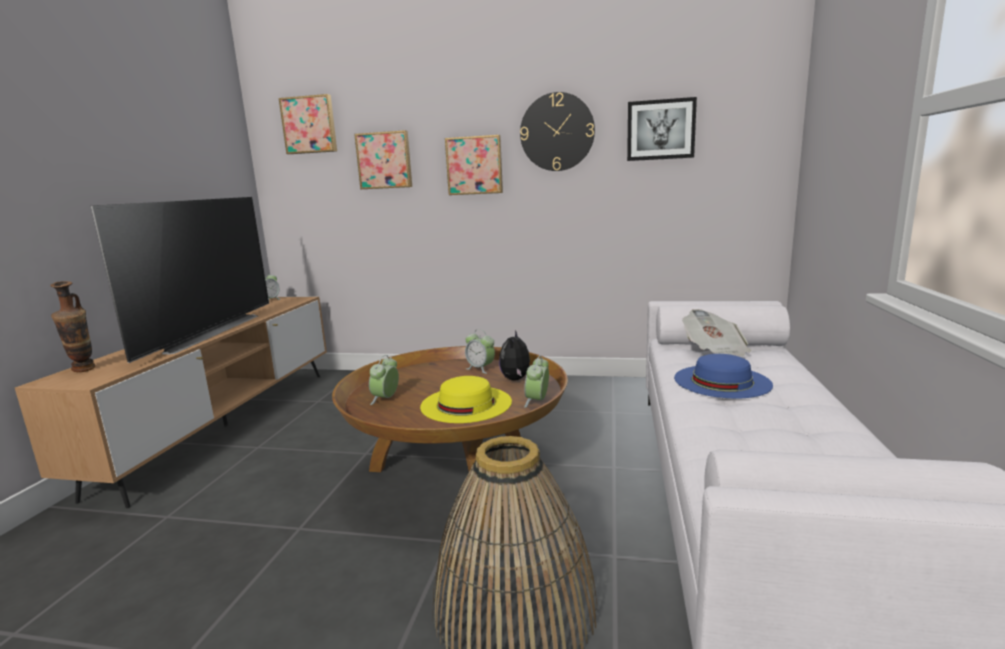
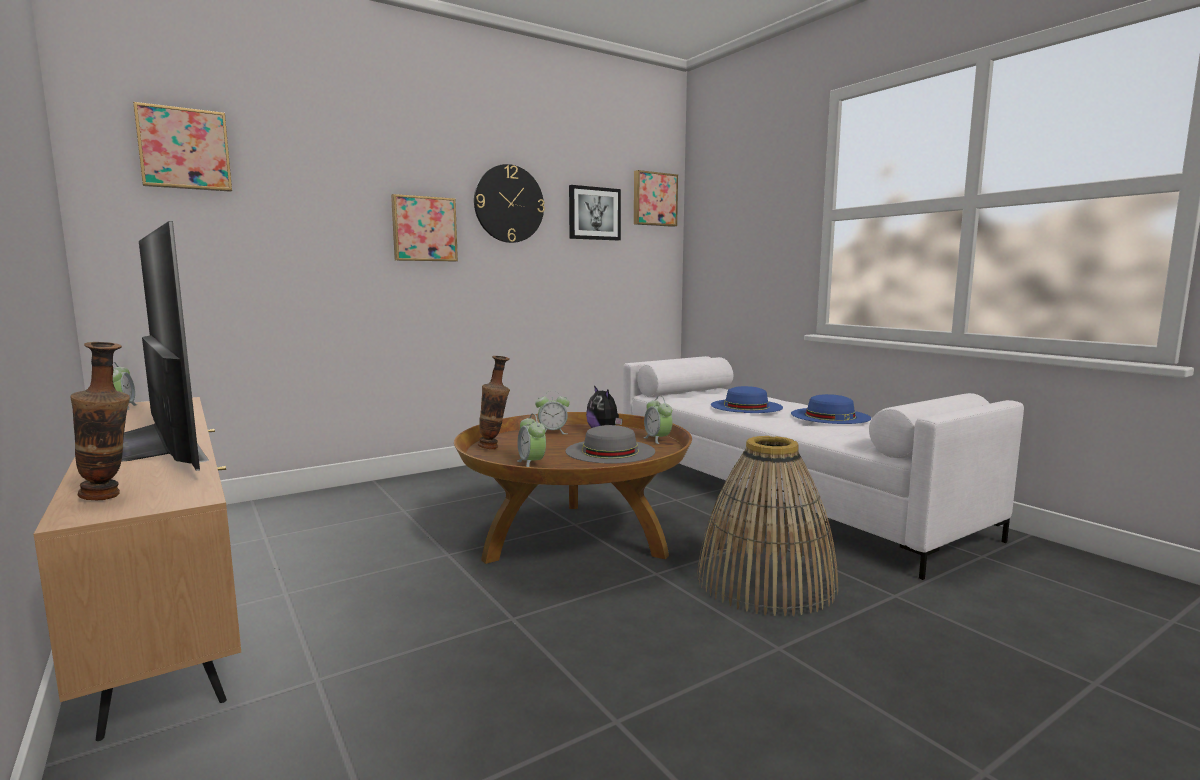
camera: 45 degrees left, 5 degrees down
(384, 160) = (306, 211): picture -> picture (654, 199)
(404, 375) = (494, 448): none -> vase
(466, 404) = (610, 451): yellow hat -> grey hat
(715, 352) = (702, 394): newspaper -> none
(798, 426) = (830, 416): none -> blue hat

